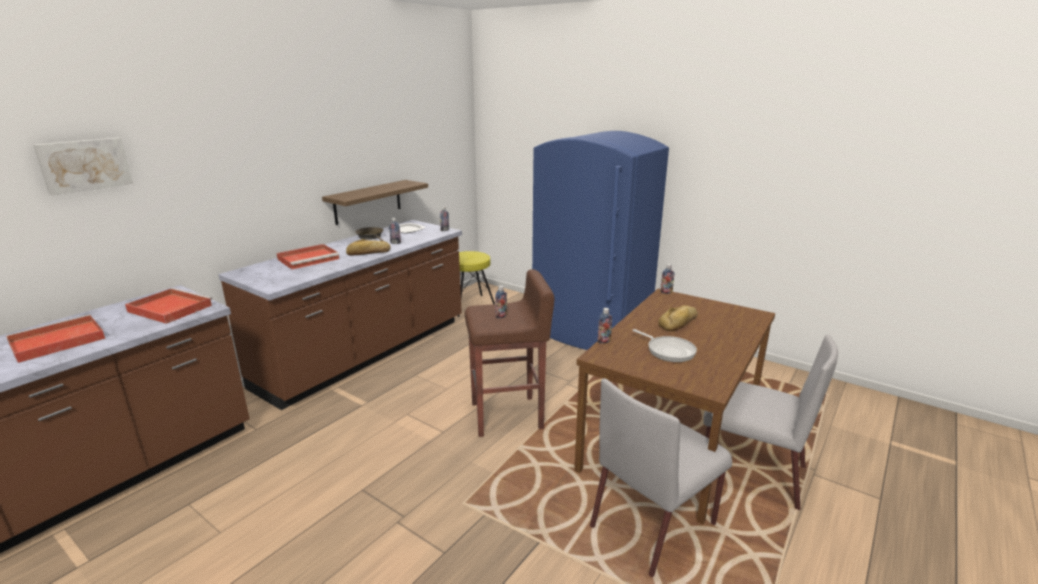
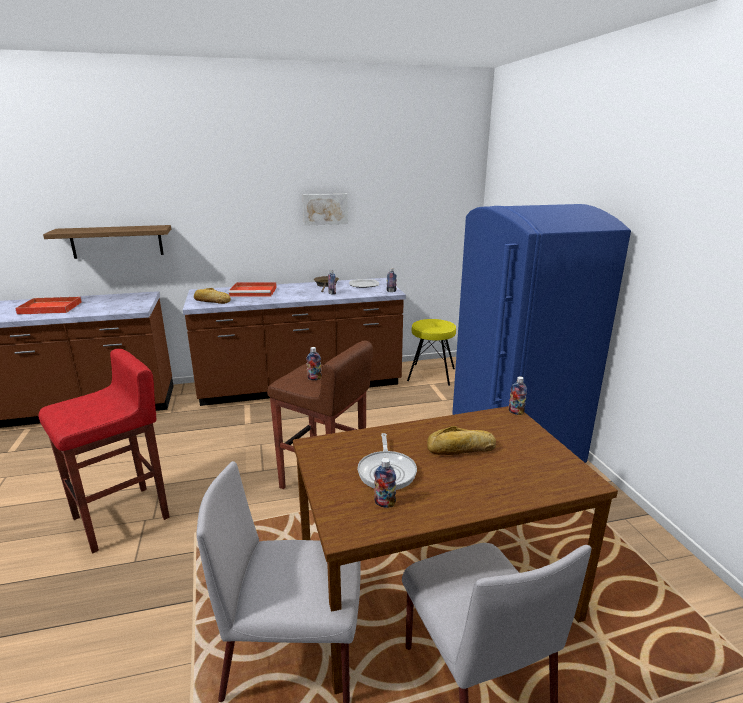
camera: 40 degrees right, 0 degrees up
(84, 165) = (101, 195): picture -> picture (325, 209)
(169, 308) = (123, 304): red tray -> none
(368, 202) = (337, 253): shelf -> shelf (117, 241)
(368, 252) = (298, 296): bread -> bread (212, 301)
(371, 532) = (123, 517): none -> red stool
(604, 341) = (347, 434): bottle -> bottle (384, 503)

